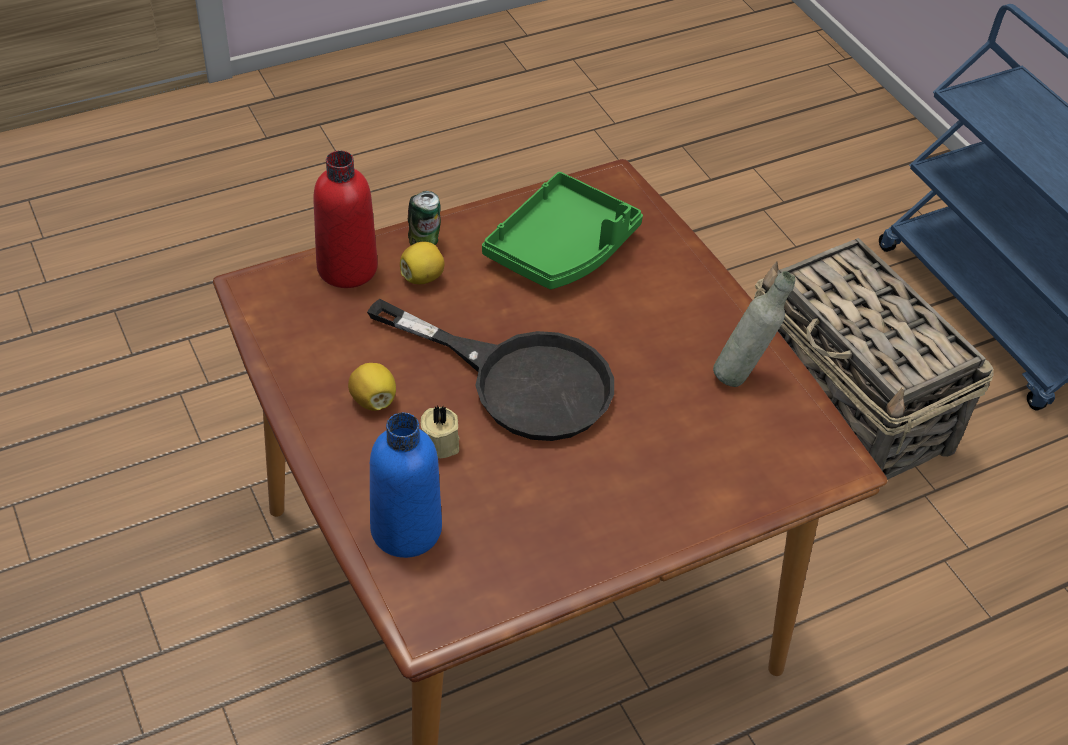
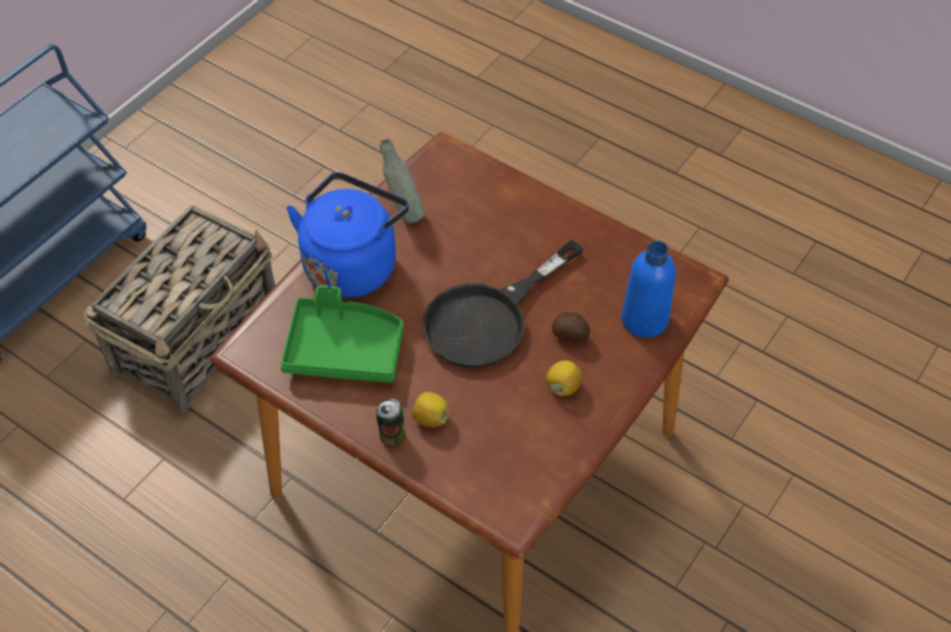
camera: 115 degrees left, 5 degrees up
(347, 268) = (453, 470): red bottle -> none
(438, 443) = (570, 335): beige candle -> potato
(519, 380) = (489, 318): black frying pan -> black frying pan turned 135 degrees counterclockwise
(685, 299) = (353, 264): none -> blue kettle

